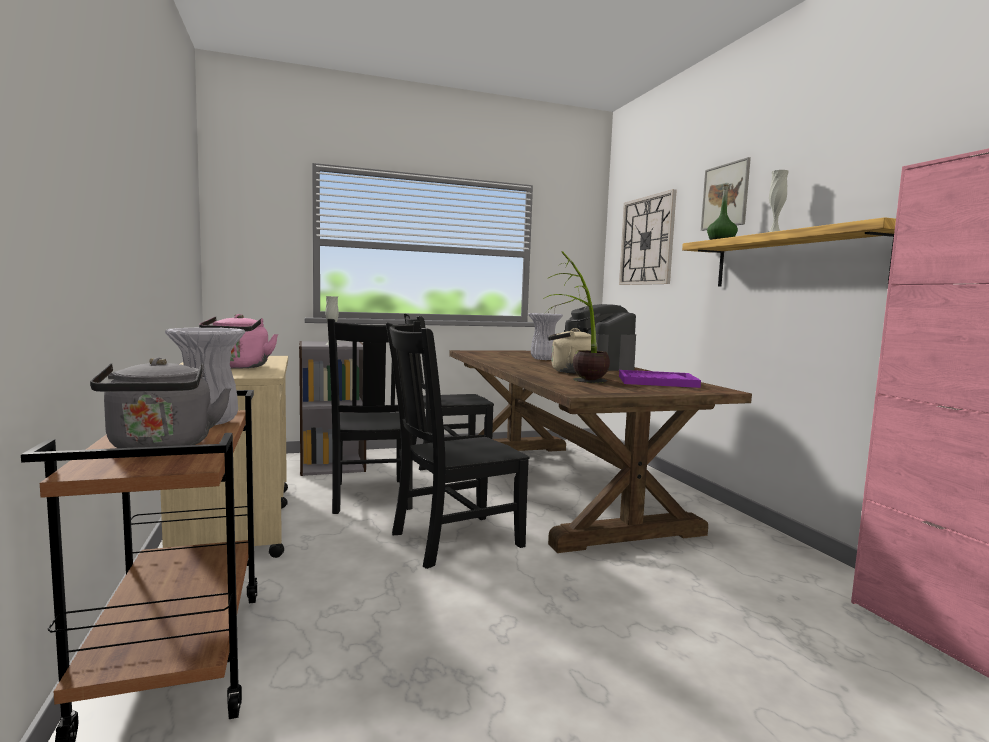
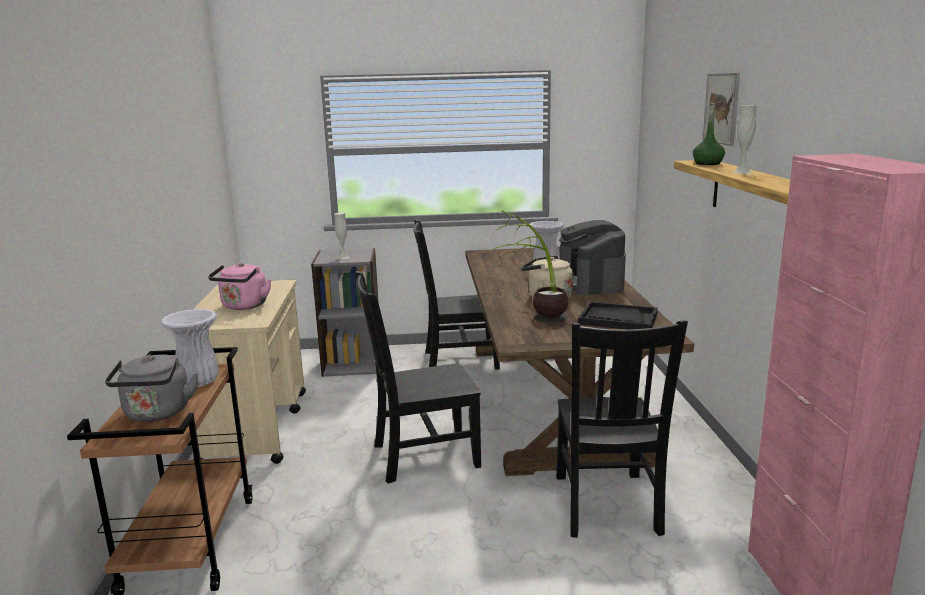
camera: 15 degrees right, 10 degrees up
(370, 497) = (372, 404): black chair -> black chair (607, 506)
(647, 241) = (667, 135): wall clock -> none
(657, 381) = (618, 319): purple tray -> black tray

